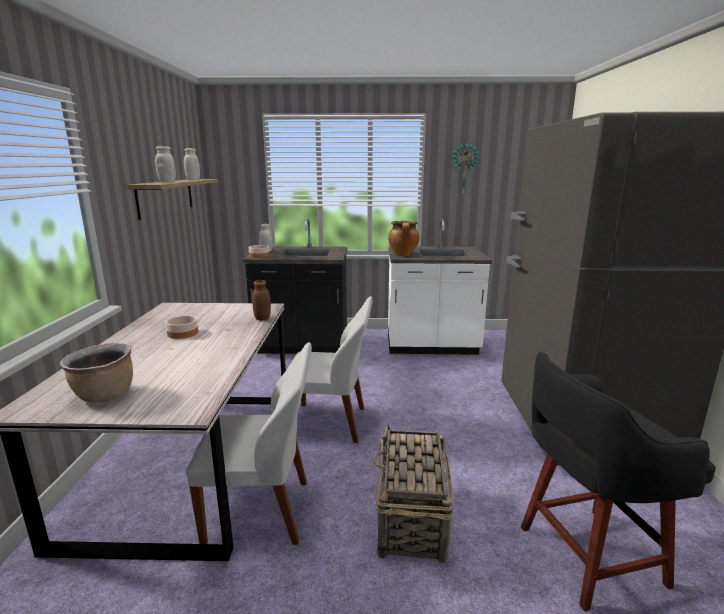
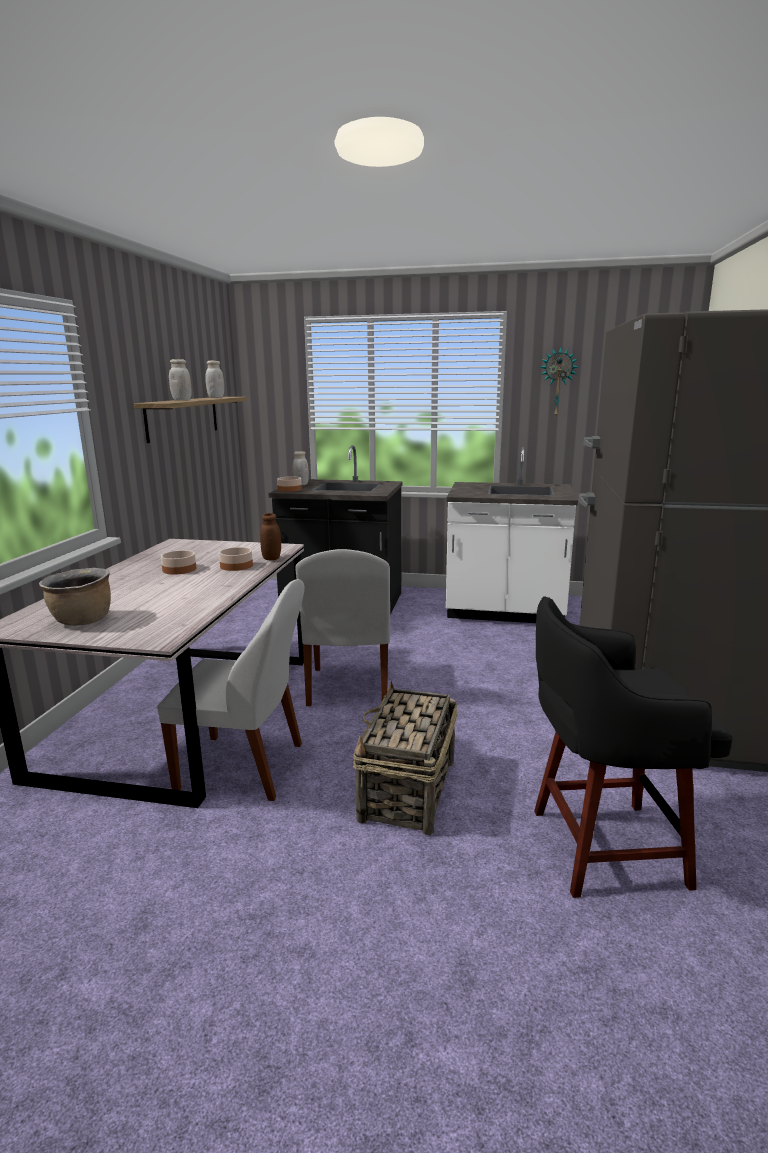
camera: 10 degrees right, 0 degrees up
(234, 327) = (236, 566): none -> bowl
(330, 423) = (348, 688): white chair -> white chair turned 75 degrees clockwise
(403, 255) = (466, 492): cooking pot -> none

